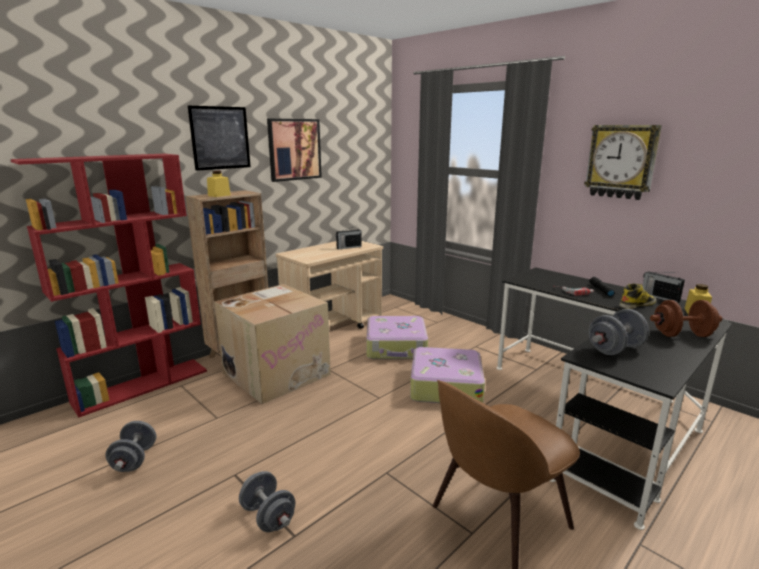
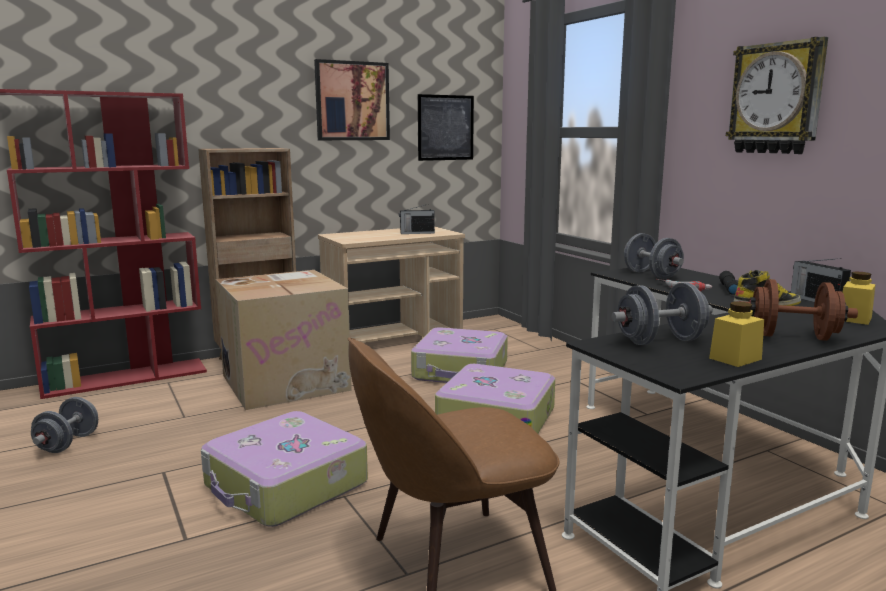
camera: 15 degrees right, 5 degrees down
(219, 195) = (236, 148): yellow jar -> yellow jar (735, 358)
(220, 138) = (249, 81): picture -> picture (445, 127)
(268, 516) = (170, 516): grey dumbbell -> grey dumbbell (651, 275)
(338, 471) = (285, 486): none -> suitcase

